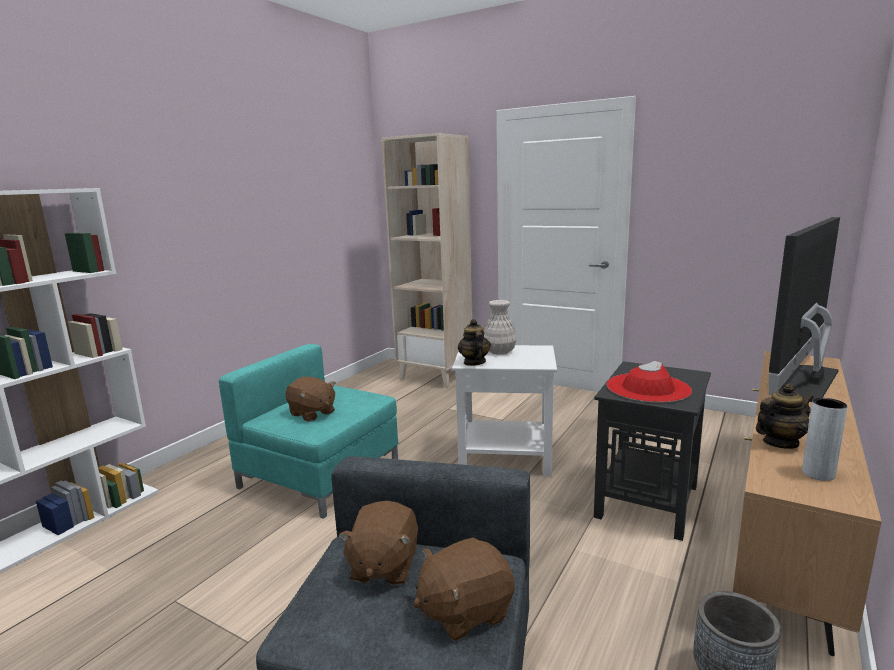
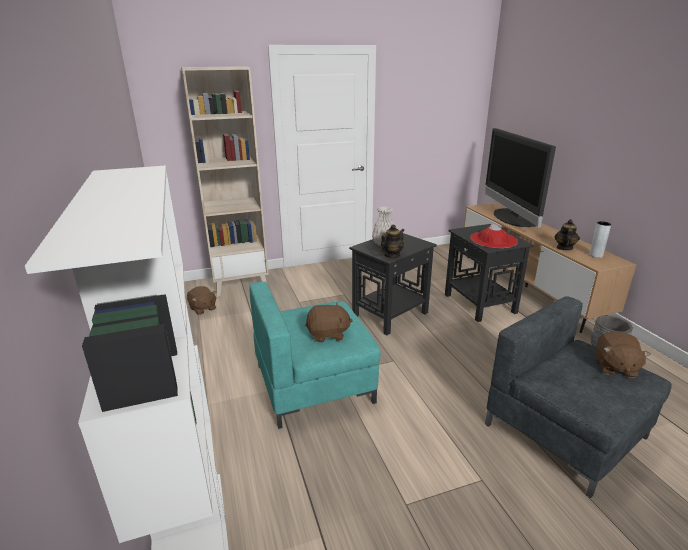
camera: 50 degrees left, 10 degrees up
(383, 566) = (562, 375): brown plush toy -> brown plush toy (203, 308)
(474, 362) = (391, 255): teapot -> teapot turned 105 degrees clockwise
(504, 457) = (389, 315): white side table -> black side table

